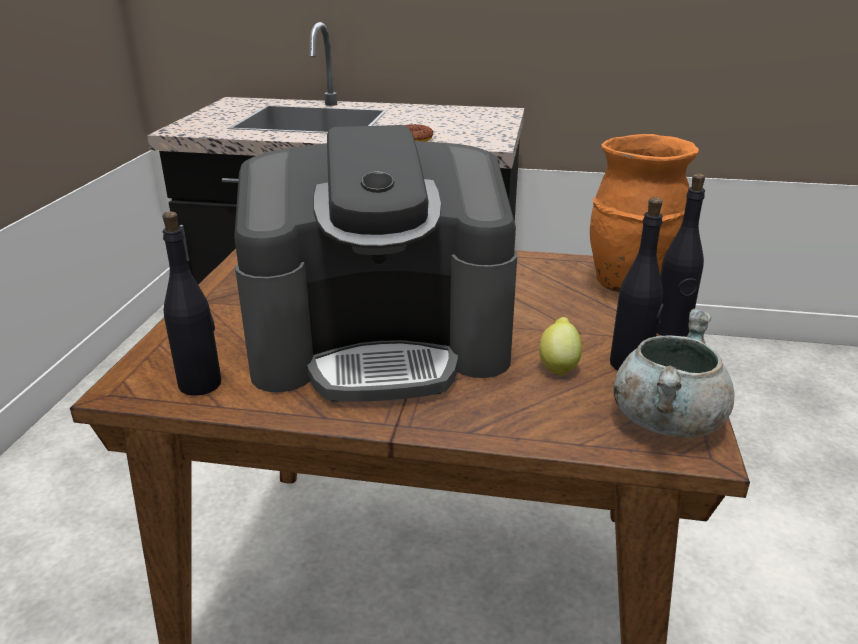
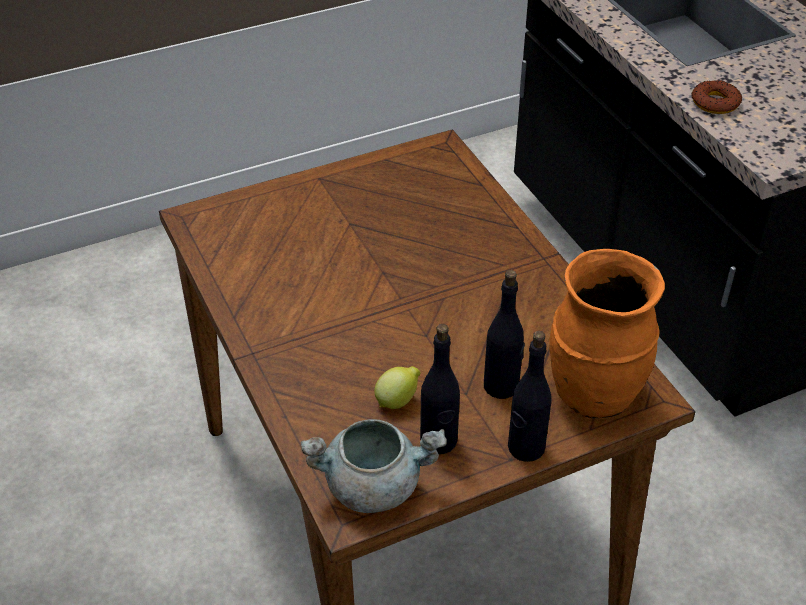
camera: 55 degrees right, 15 degrees up
(201, 384) = (222, 244): black bottle -> black bottle (501, 386)
(381, 343) = (345, 294): coffee machine -> none

